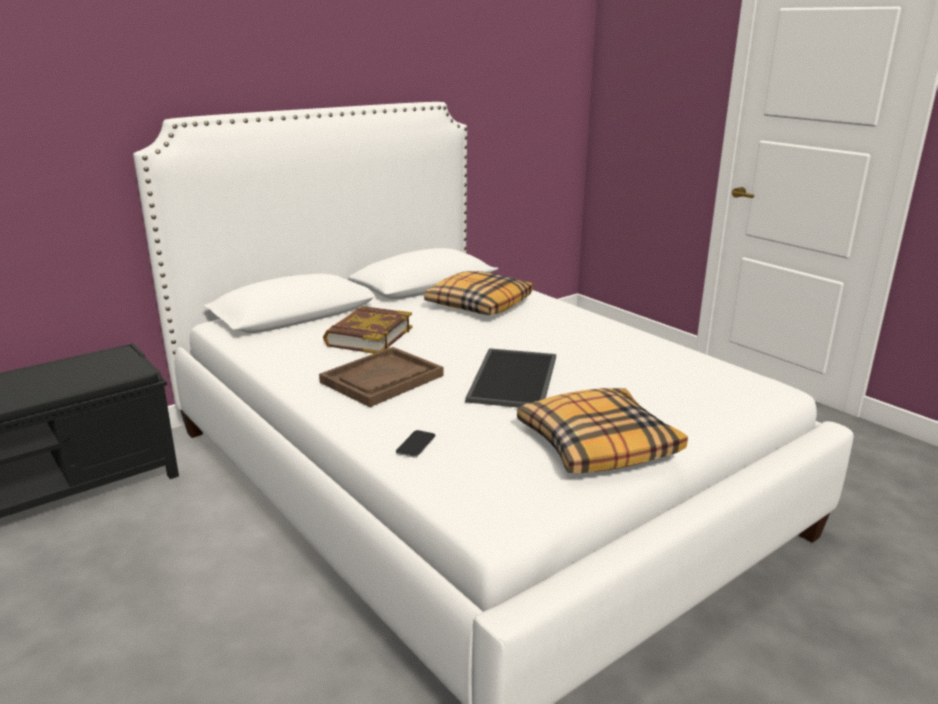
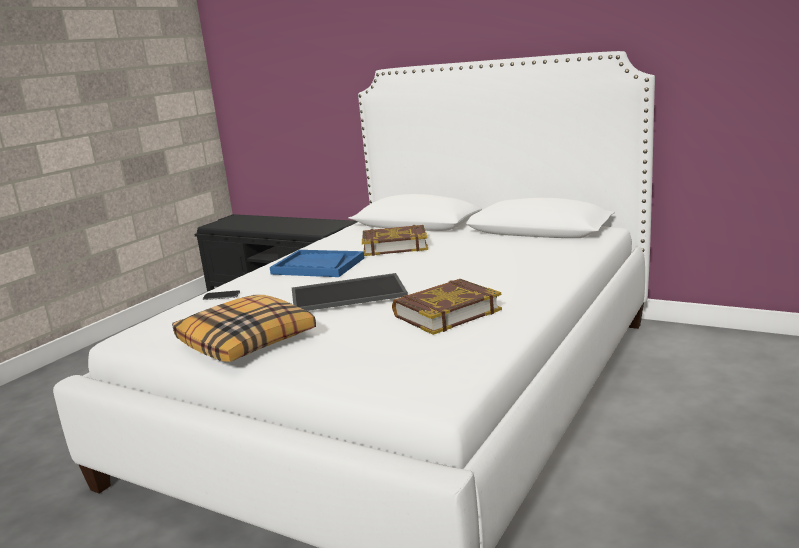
camera: 70 degrees right, 5 degrees down
(382, 379) = (318, 266): brown tray -> blue tray
(478, 305) = (513, 252): pillow -> none
(609, 355) = (446, 313): none -> book

